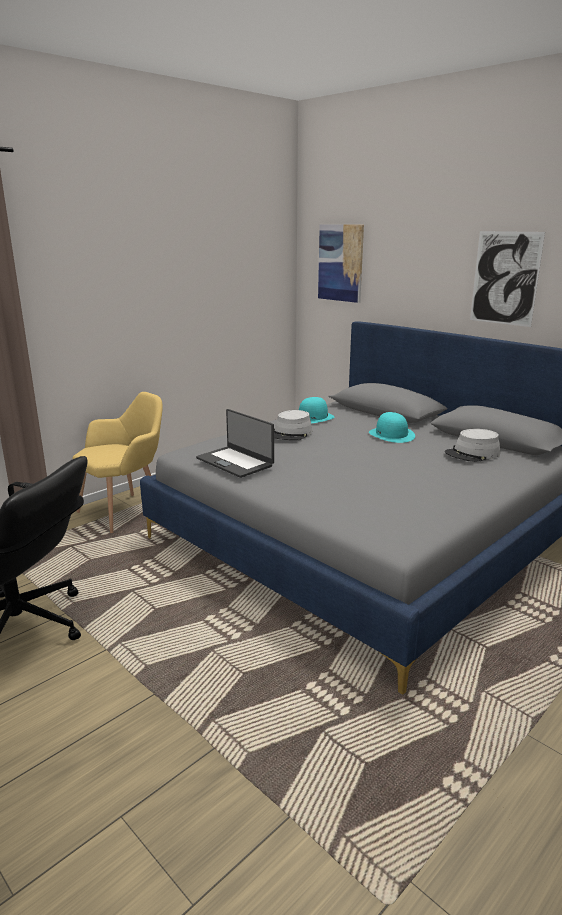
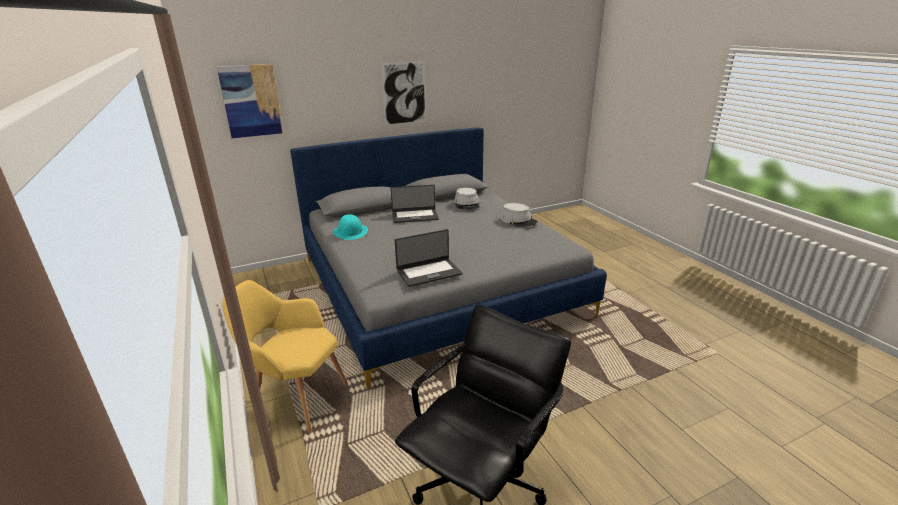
camera: 70 degrees left, 5 degrees up
(126, 510) = (295, 398): yellow armchair -> yellow armchair turned 45 degrees counterclockwise
(291, 433) = (382, 244): grey hat -> grey hat (518, 220)
(391, 435) = (415, 216): turquoise hat -> laptop

